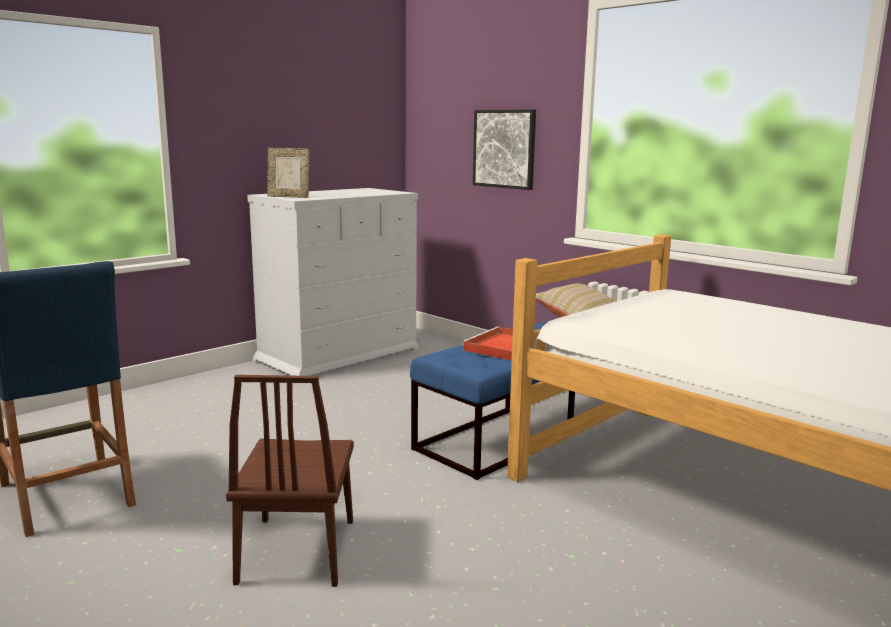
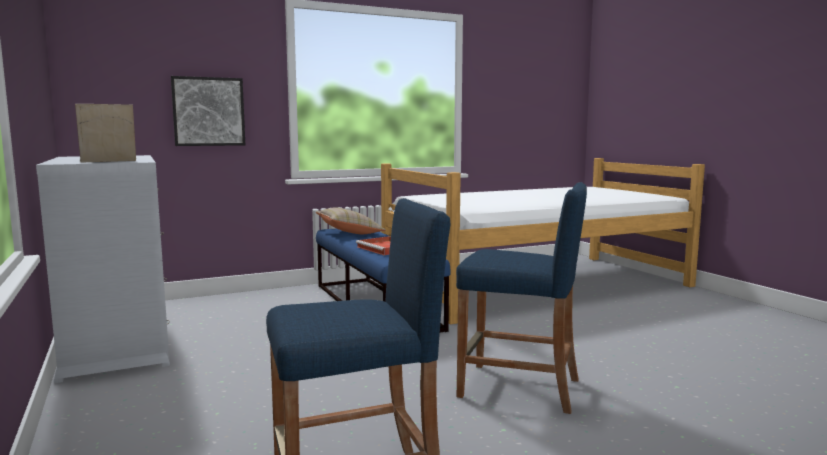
camera: 70 degrees left, 5 degrees down
(289, 197) = (109, 161): picture frame -> picture frame turned 150 degrees counterclockwise
(297, 550) = (519, 388): brown chair -> blue stool

